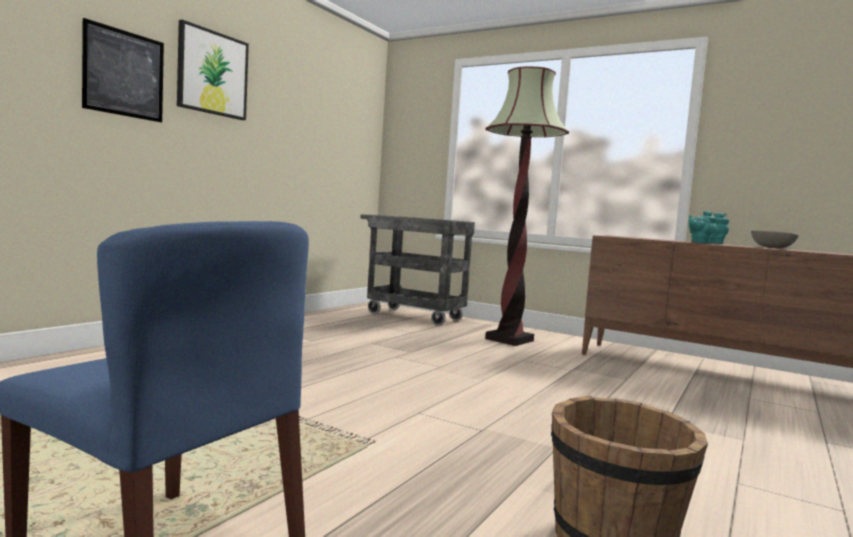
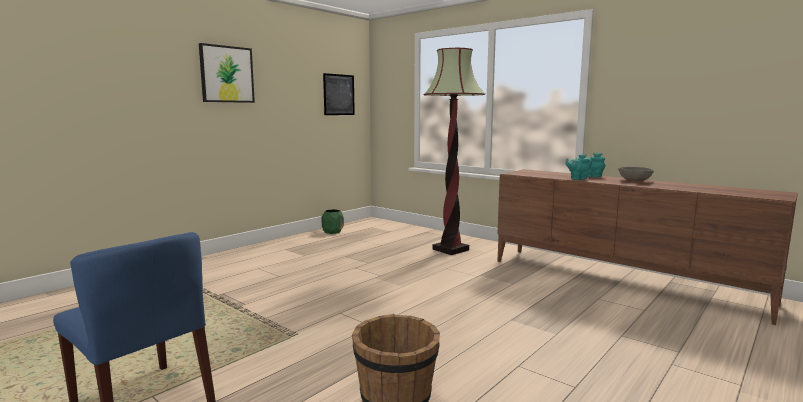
camera: 10 degrees right, 5 degrees up
(124, 73) = (164, 87): picture -> picture (339, 94)
(333, 315) = (333, 232): none -> green planter
(411, 316) = (390, 230): black cart -> none

